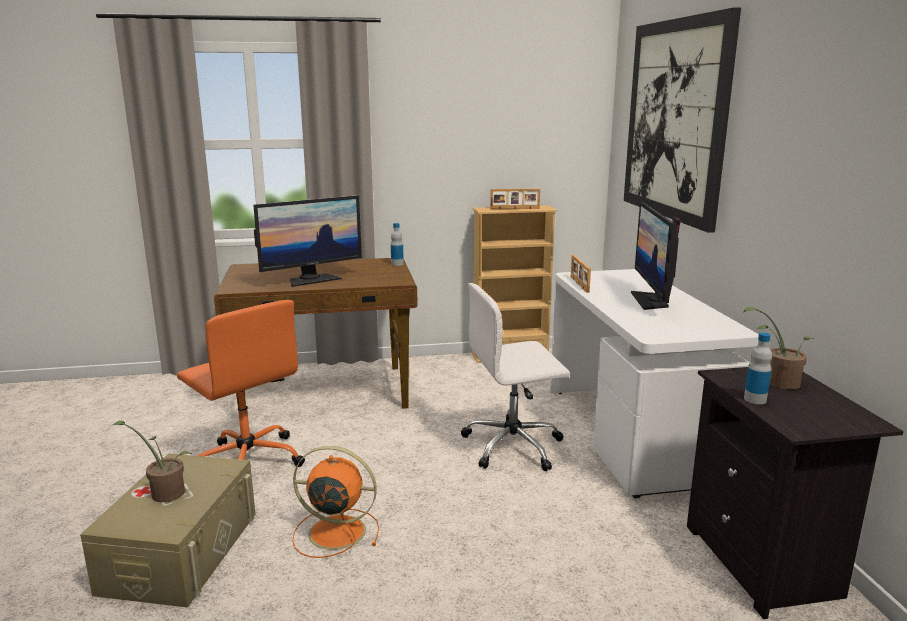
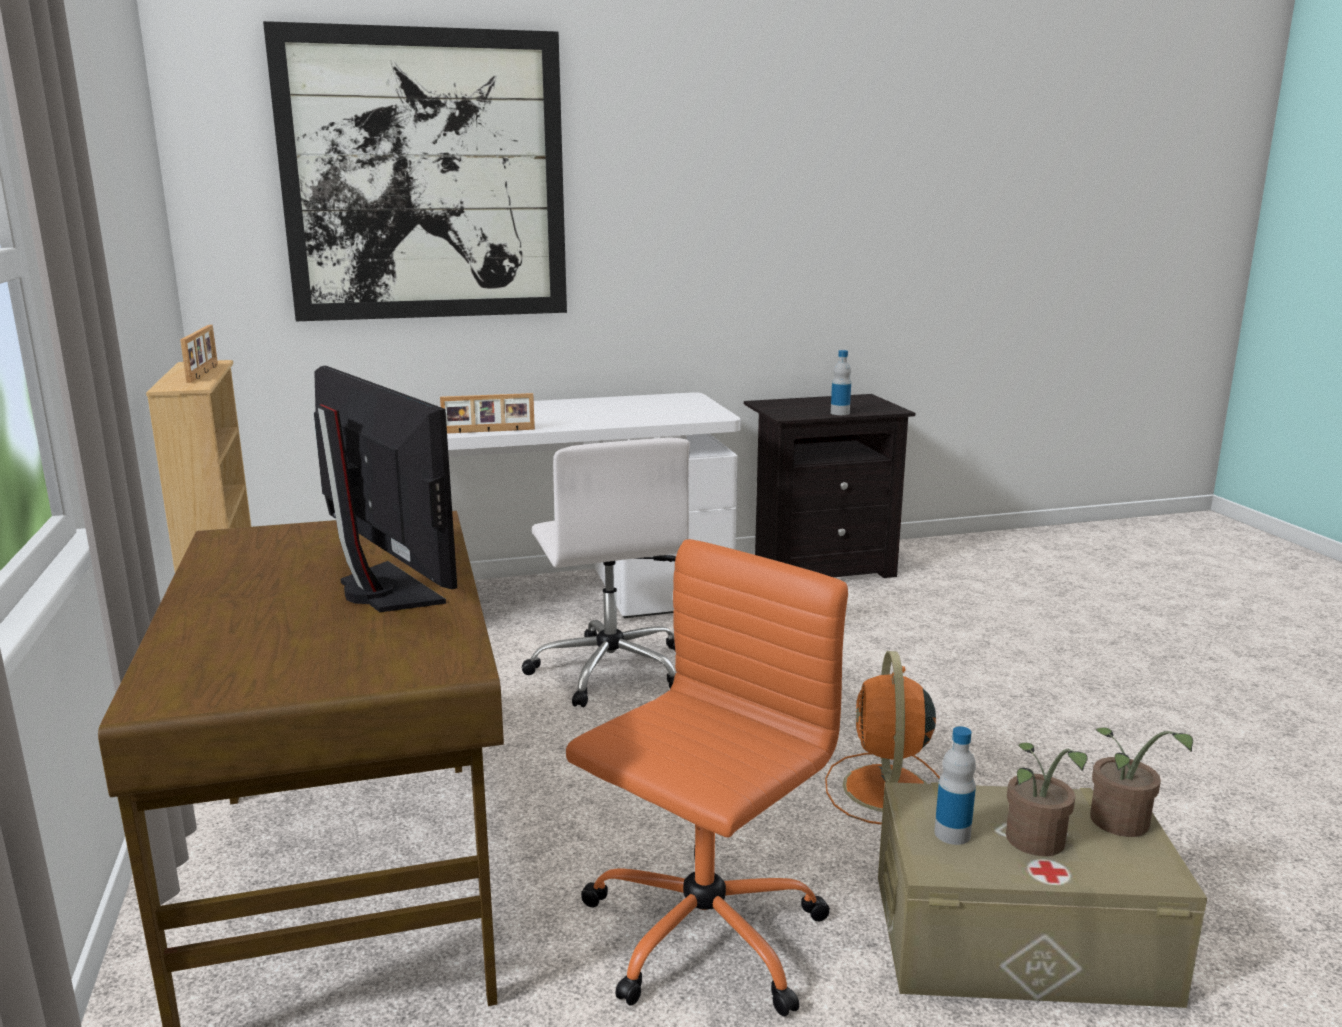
camera: 95 degrees left, 0 degrees up
(397, 264) = (269, 529): bottle -> bottle (952, 834)
(652, 301) = (576, 410): monitor -> none
(776, 382) = (795, 406): potted plant -> potted plant (1122, 826)

